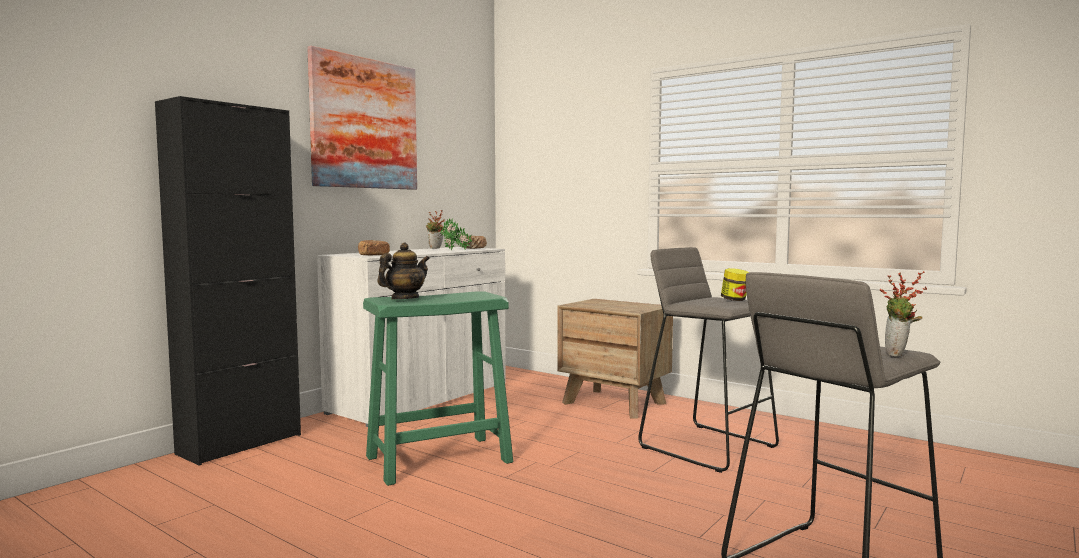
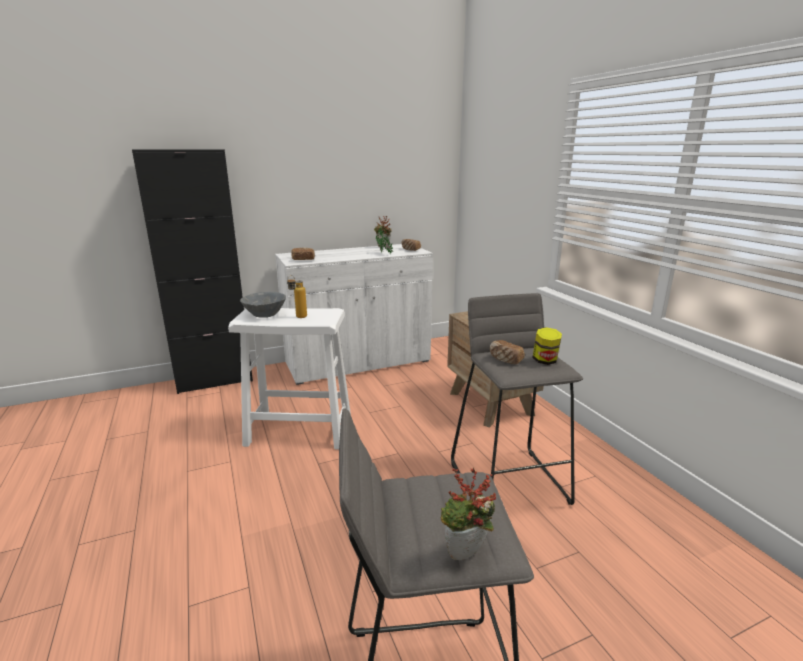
camera: 30 degrees right, 15 degrees up
(364, 123) = (317, 146): picture -> none
(404, 299) = (265, 314): teapot -> grey bowl
(439, 459) = (300, 430): green stool -> white stool
(451, 298) = (298, 318): none -> bottle
(704, 302) = (505, 360): none -> bread

